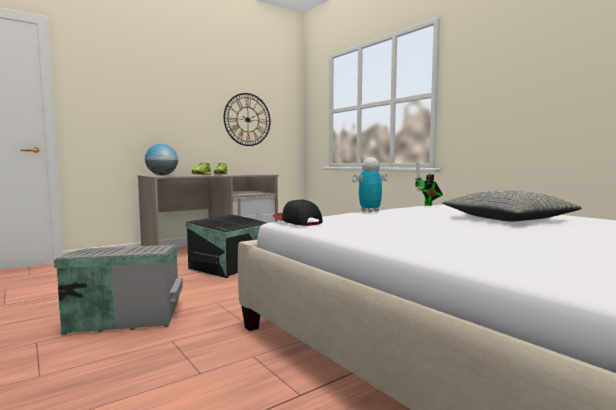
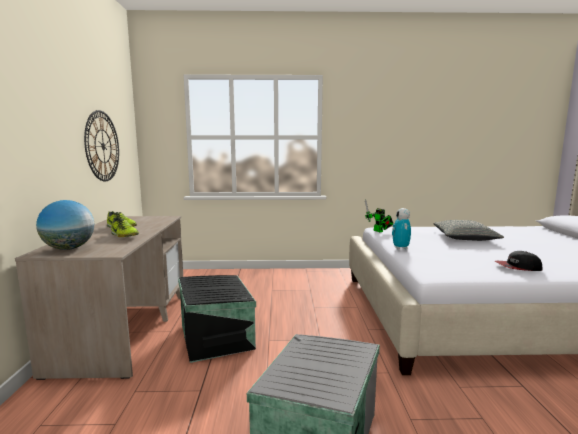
camera: 55 degrees left, 5 degrees up
(297, 221) = (443, 274): cap -> cap (518, 267)

